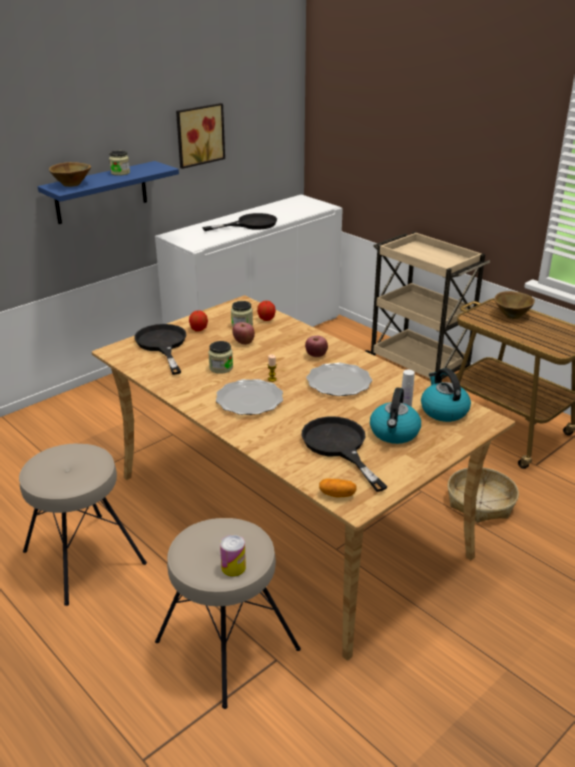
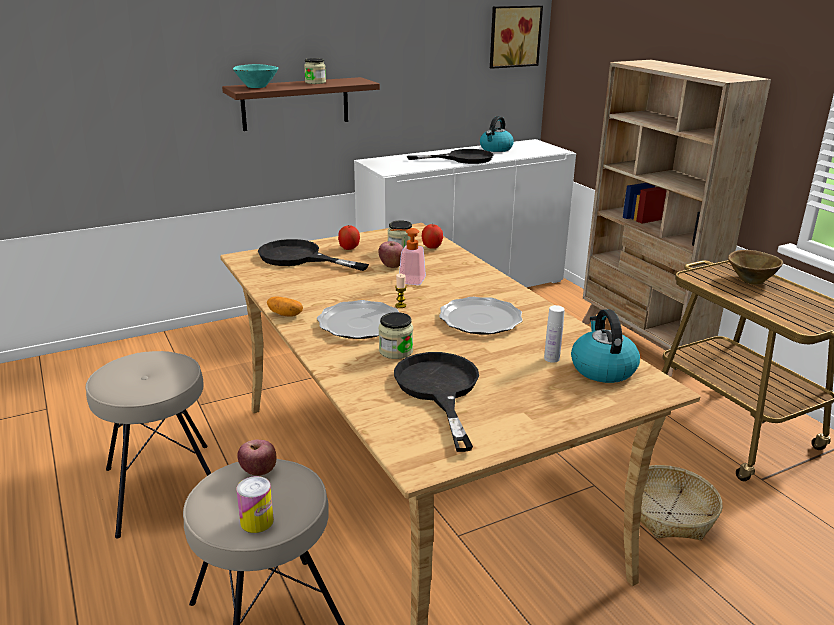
camera: 15 degrees right, 5 degrees down
(71, 184) = (256, 87): brown bowl -> turquoise bowl
(101, 192) = (295, 104): blue shelf -> brown shelf
(162, 345) = (299, 258): black frying pan -> black frying pan turned 60 degrees counterclockwise
(199, 135) = (415, 55): picture -> picture (513, 36)
(221, 368) = (348, 287): jar -> jar (396, 351)
(264, 354) = (407, 280): none -> soap dispenser
(316, 355) = (469, 288): apple -> apple (259, 471)
(337, 494) = (403, 446): potato -> potato (285, 314)
(394, 433) = (521, 385): kettle -> kettle (496, 149)
(419, 366) = (642, 343): beige cart -> beige bookcase

